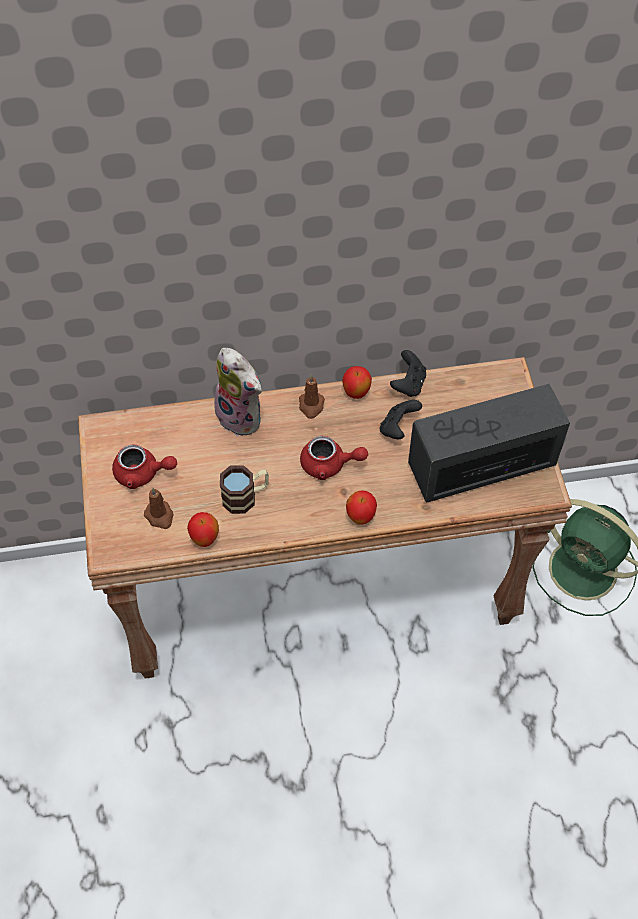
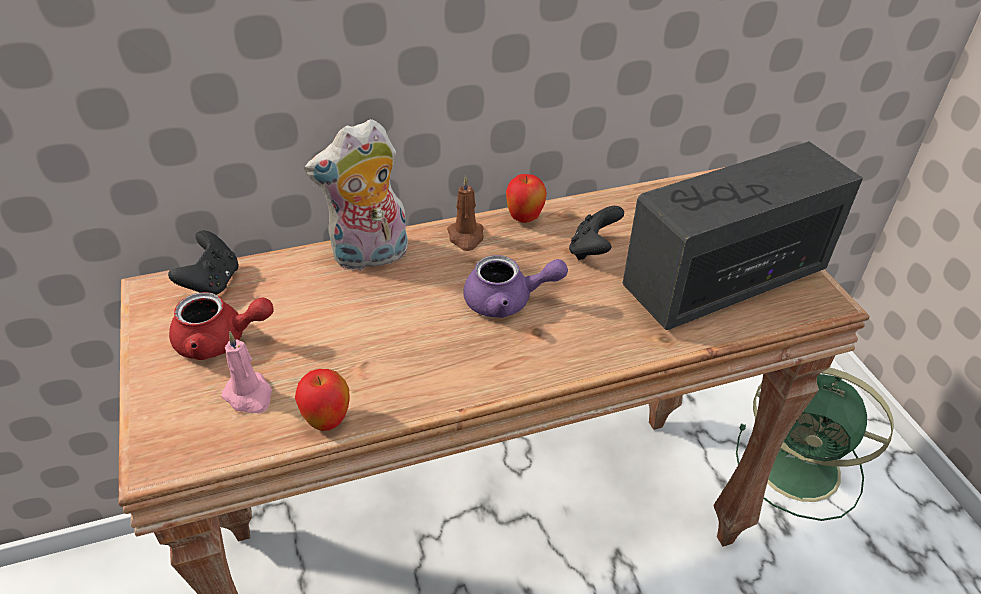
camera: 10 degrees left, 15 degrees down
(160, 516) = (249, 395): brown candle -> pink candle
(242, 416) = (370, 257): plush toy -> plush toy turned 120 degrees clockwise
(246, 496) = (388, 354): mug -> none
(329, 465) = (507, 301): red teapot -> purple teapot
(360, 517) = (572, 362): apple -> none
(408, 384) = (591, 204): black game controller -> black game controller (212, 283)

